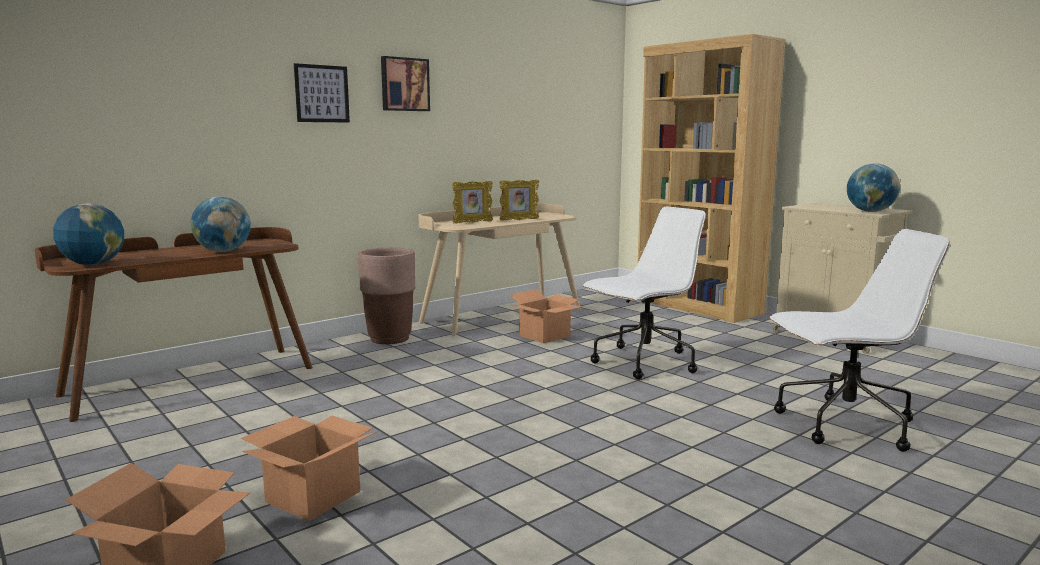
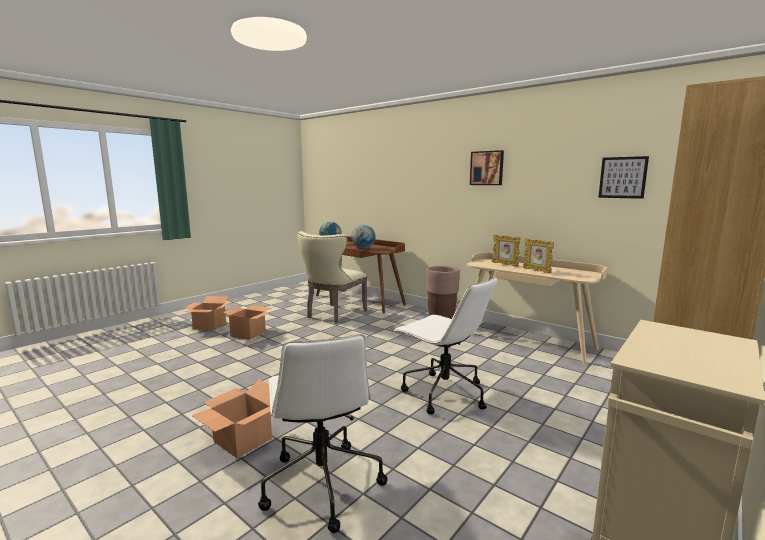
camera: 80 degrees right, 0 degrees up
(269, 406) = (333, 315): none -> beige chair
(322, 93) = (438, 176): picture -> picture (622, 177)
(545, 335) = (485, 356): cardboard box -> cardboard box (243, 440)
(870, 211) = (658, 360): globe -> none

